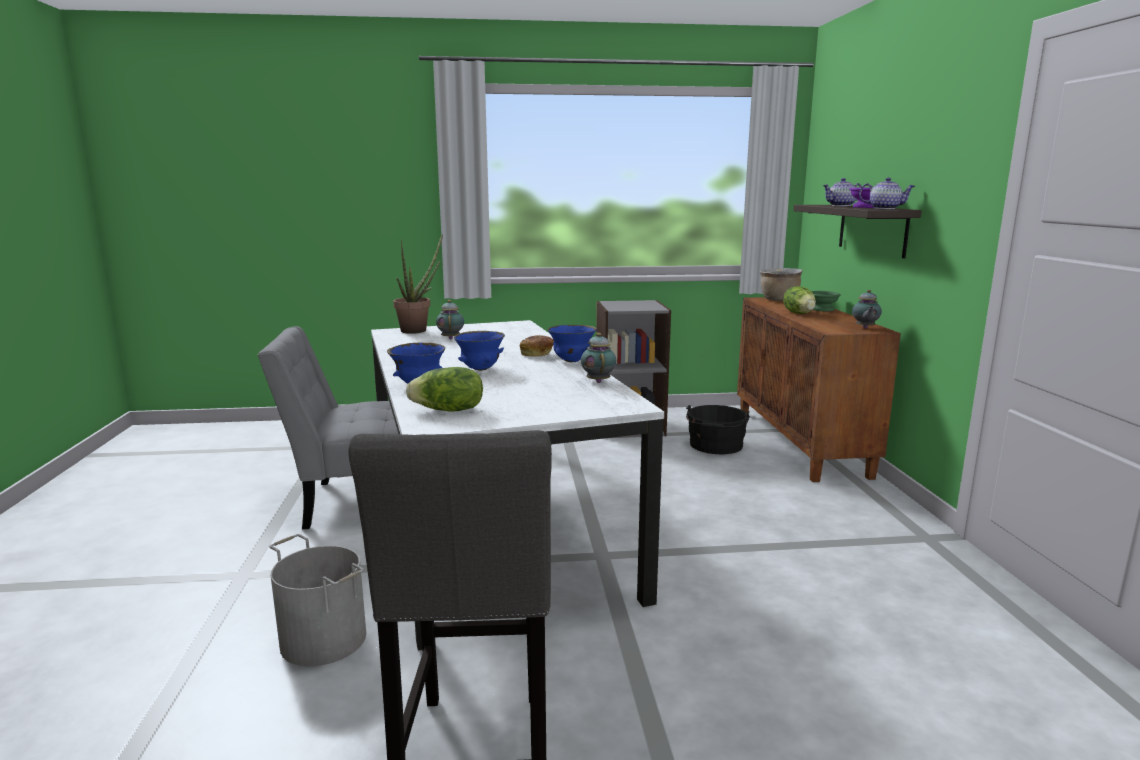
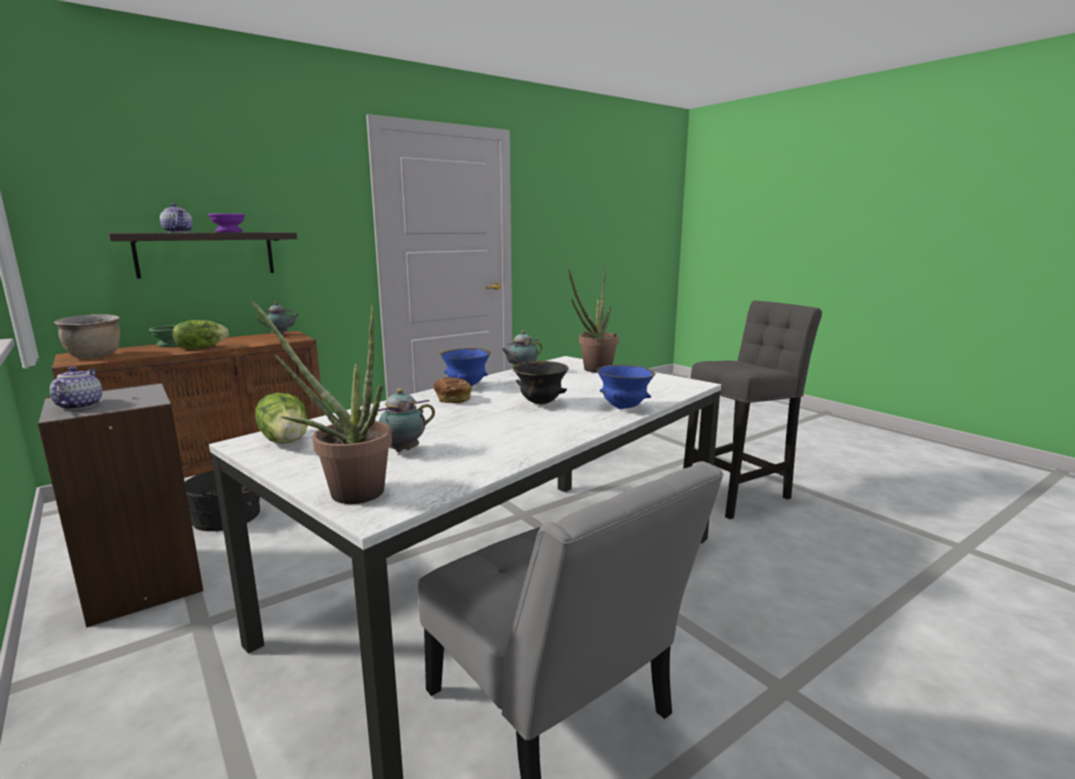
camera: 120 degrees left, 0 degrees up
(325, 639) = (755, 578): grey bucket -> none
(448, 410) = (658, 387): lettuce -> lettuce (286, 440)
(480, 369) = (540, 403): blue bowl -> black bowl
(560, 404) = (593, 370): none -> potted plant
(885, 208) = (268, 232): teapot -> teapot (79, 406)

